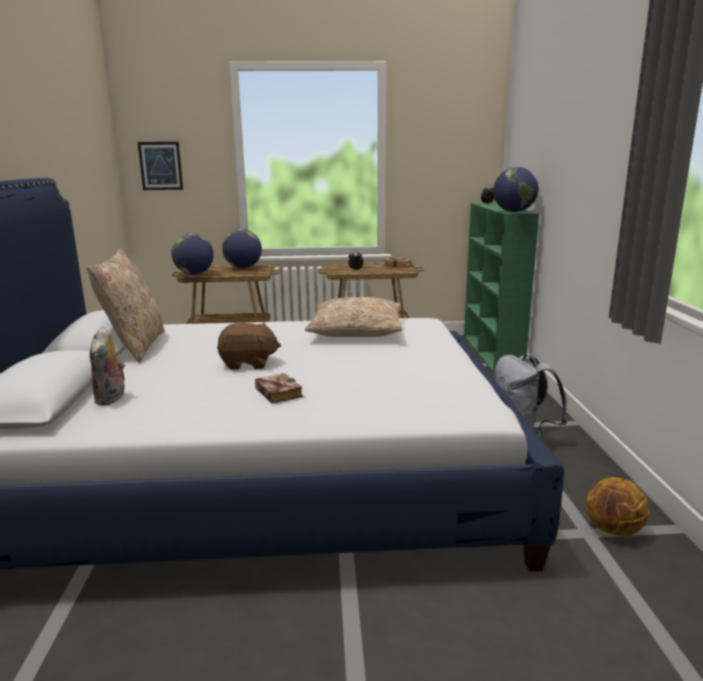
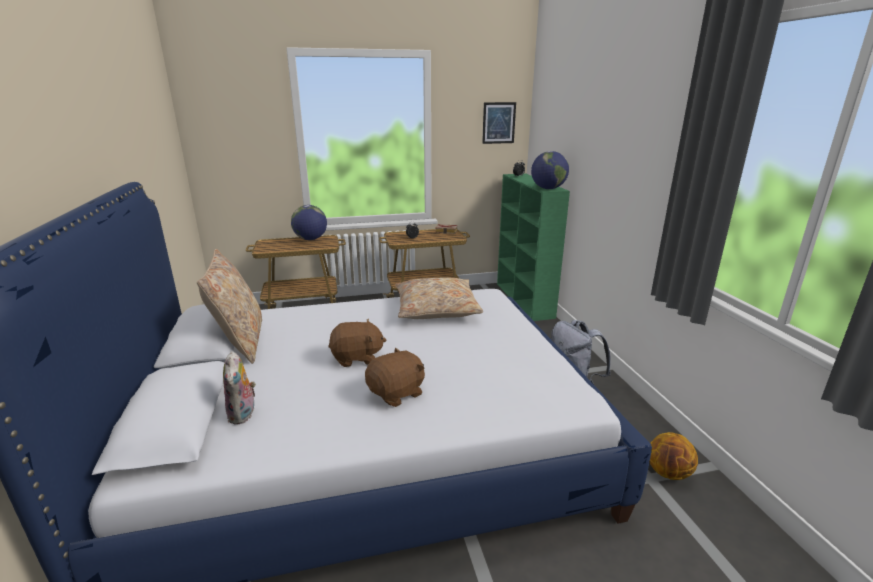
camera: 10 degrees left, 5 degrees up
(160, 166) = (224, 146): picture -> picture (498, 123)
(194, 274) = (268, 249): globe -> none
(276, 392) = (397, 393): book -> brown plush toy

